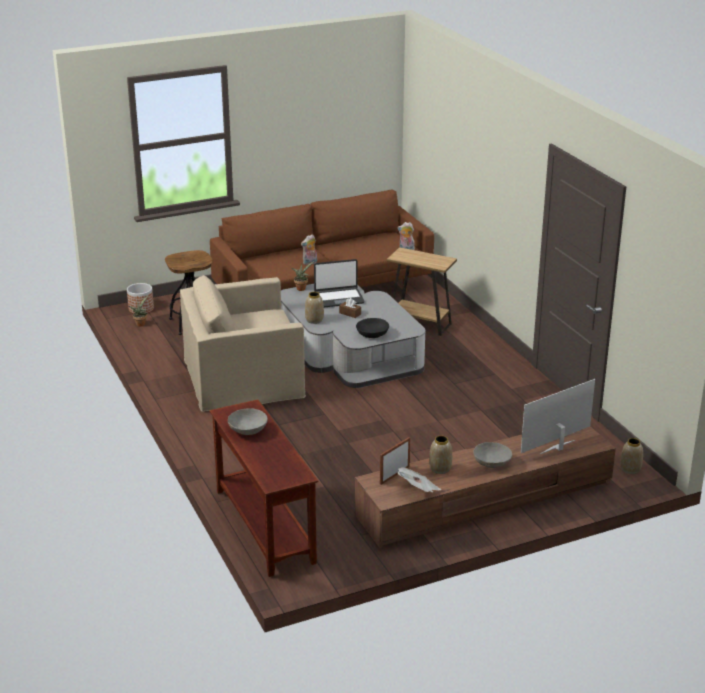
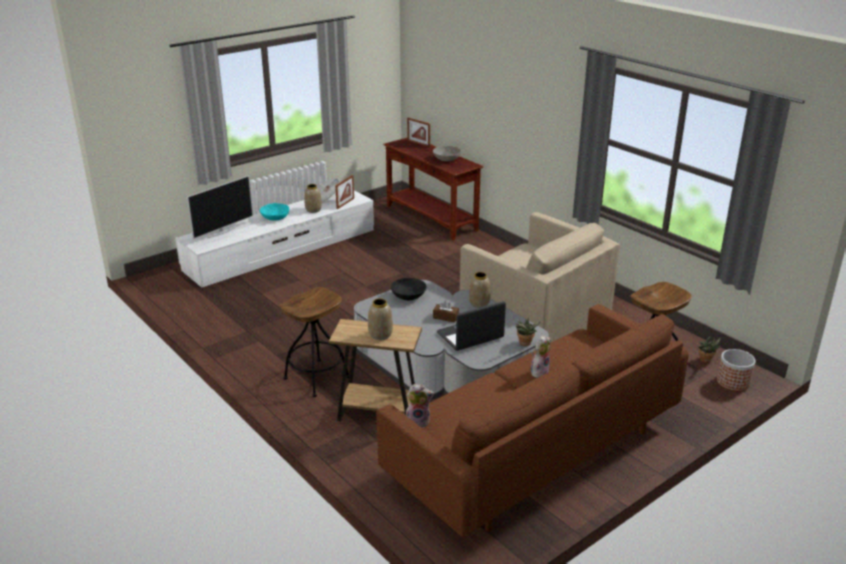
camera: 165 degrees right, 0 degrees up
(243, 376) = (535, 316): beige armchair -> beige armchair turned 75 degrees clockwise
(265, 471) = (418, 143): none -> picture frame
(462, 353) = (316, 377): none -> brown stool
(485, 500) = (281, 249): brown tv stand -> white tv stand
(492, 462) = (275, 217): grey bowl -> turquoise bowl
(630, 469) = (159, 283): vase -> vase (380, 335)

